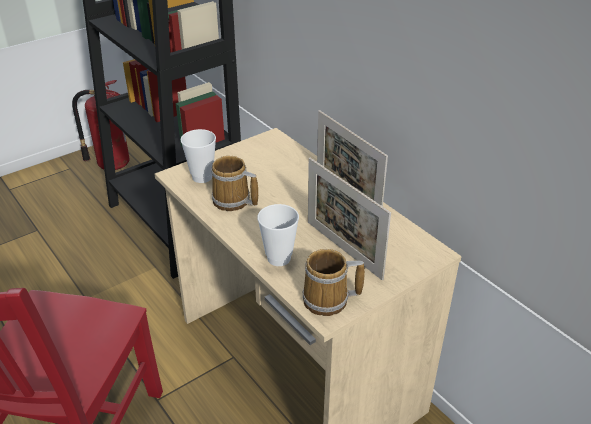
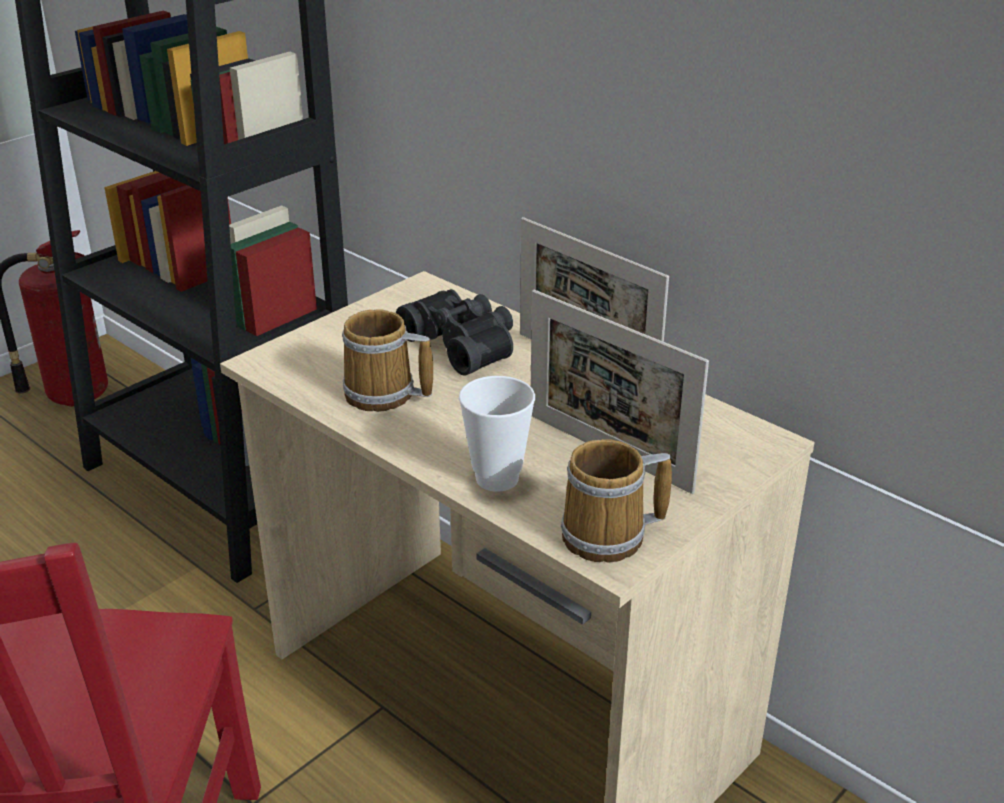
camera: 10 degrees left, 5 degrees down
(202, 177) = (313, 361): cup -> none
(284, 174) = (463, 344): none -> black binoculars

